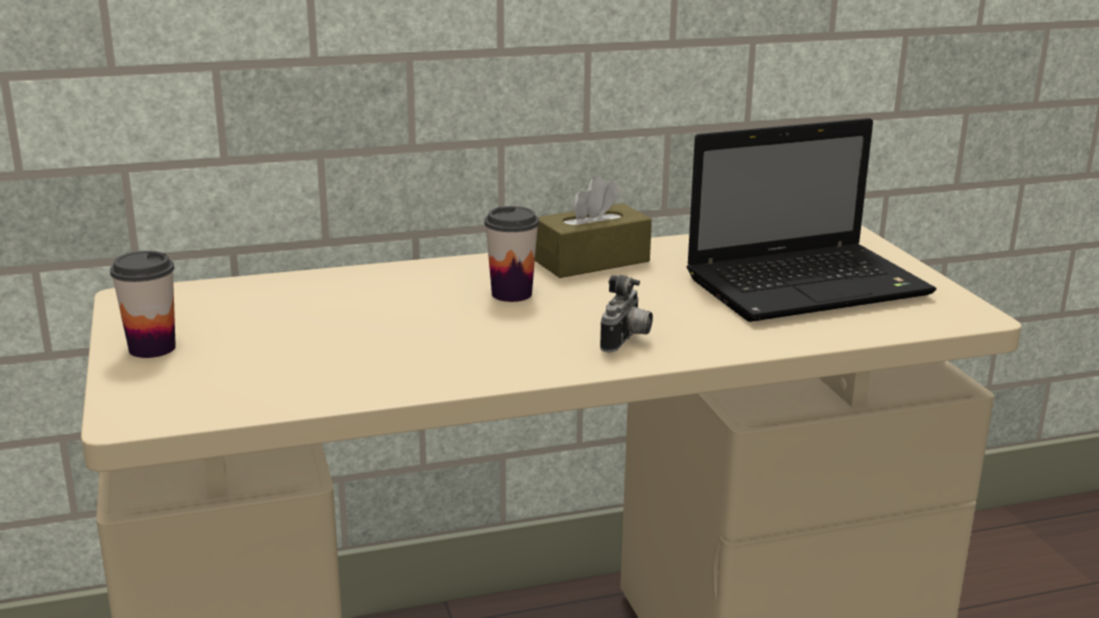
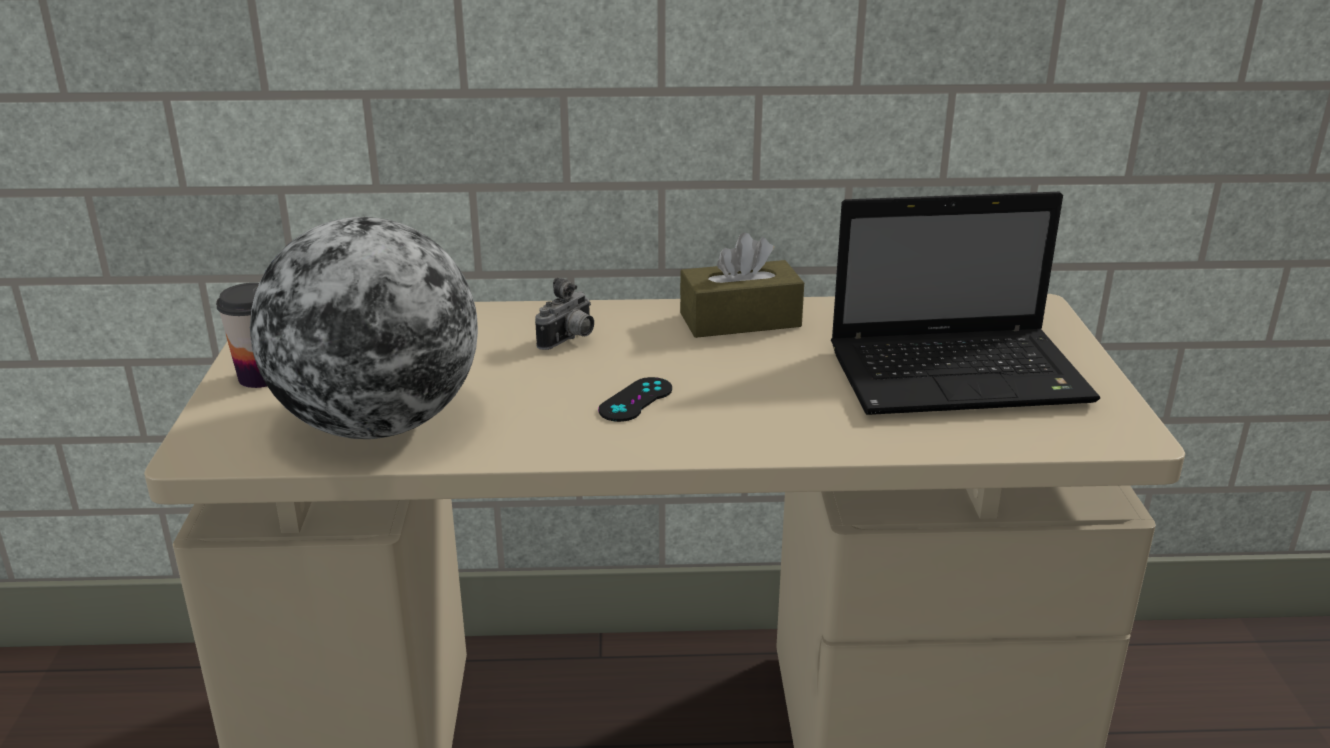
camera: 15 degrees right, 5 degrees up
(302, 374) = (379, 424): none -> globe
(511, 294) = (635, 352): cup -> none
(537, 331) = (636, 400): none -> black game controller
(626, 340) = (721, 423): camera -> camera (569, 340)

